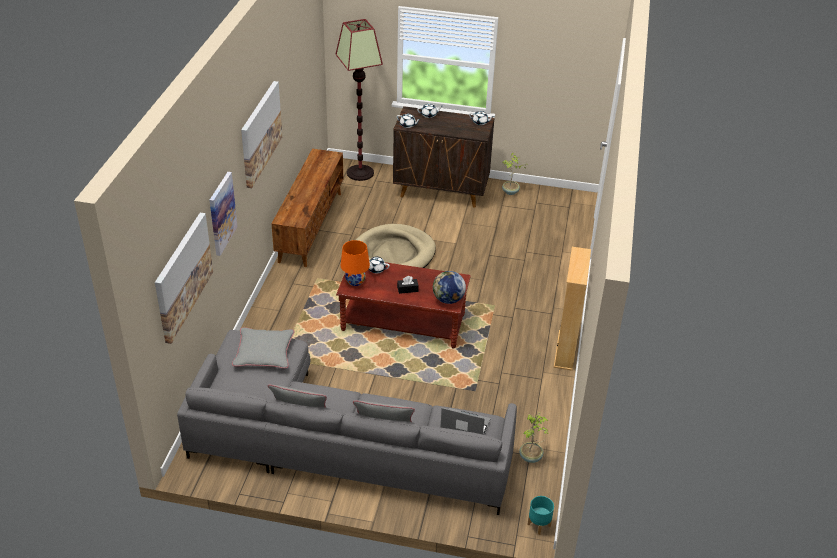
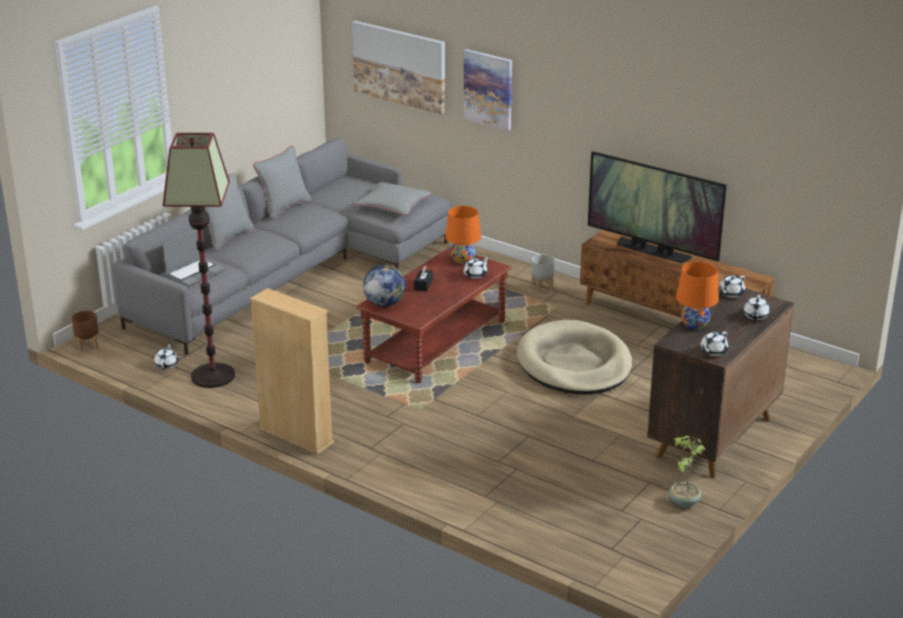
camera: 115 degrees right, 10 degrees down
(260, 133) = (605, 97): picture -> none
(289, 292) = (542, 287): none -> grey planter
(299, 197) = (652, 251): none -> television
(360, 173) = (794, 381): floor lamp -> floor lamp (212, 376)
(454, 131) = (694, 324): none -> orange table lamp
(531, 457) = (166, 364): potted plant -> white teapot
(538, 525) = (87, 345): turquoise planter -> brown planter

